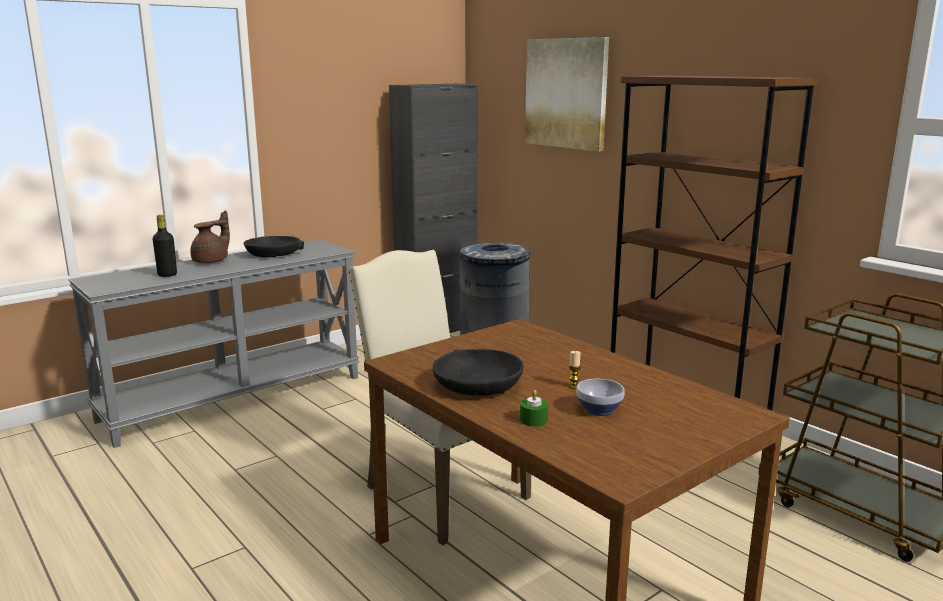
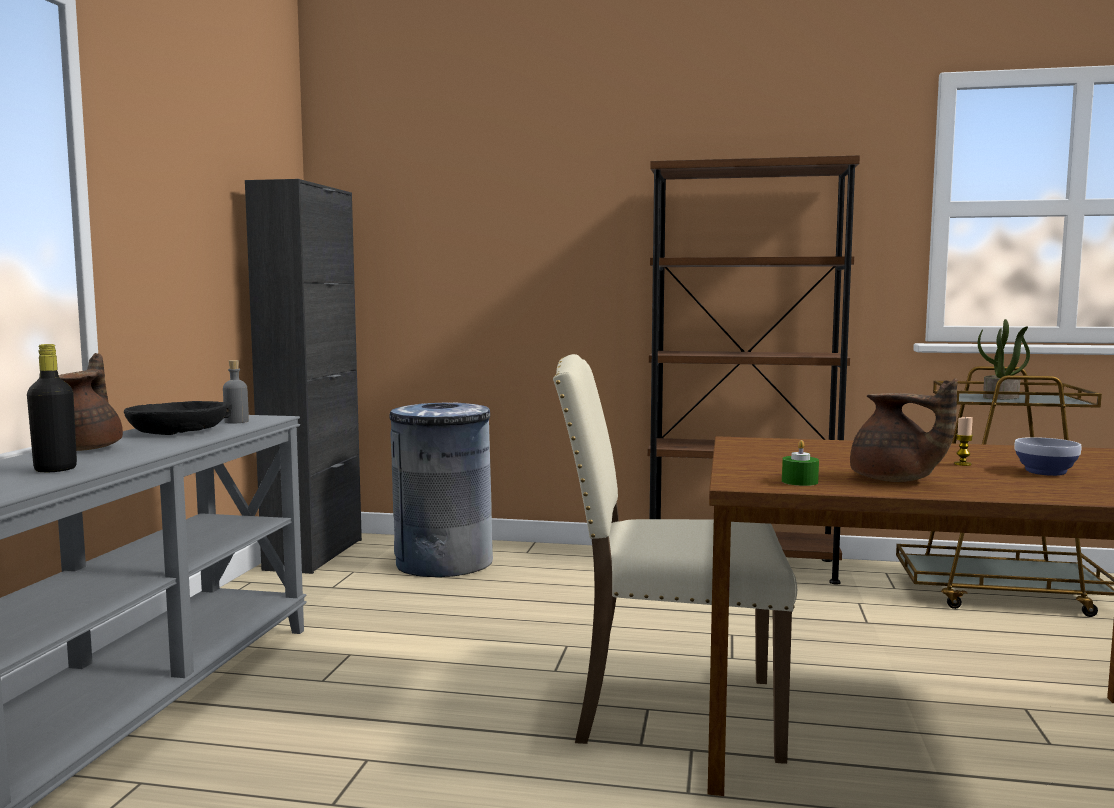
camera: 40 degrees left, 10 degrees down
(314, 251) = (236, 421): none -> grey bottle
(477, 385) = (894, 480): black bowl -> brown teapot
(533, 420) = (1039, 488): green candle -> green candle (799, 482)
(566, 93) = (499, 201): picture -> none
(877, 330) = (1001, 397): none -> potted plant

